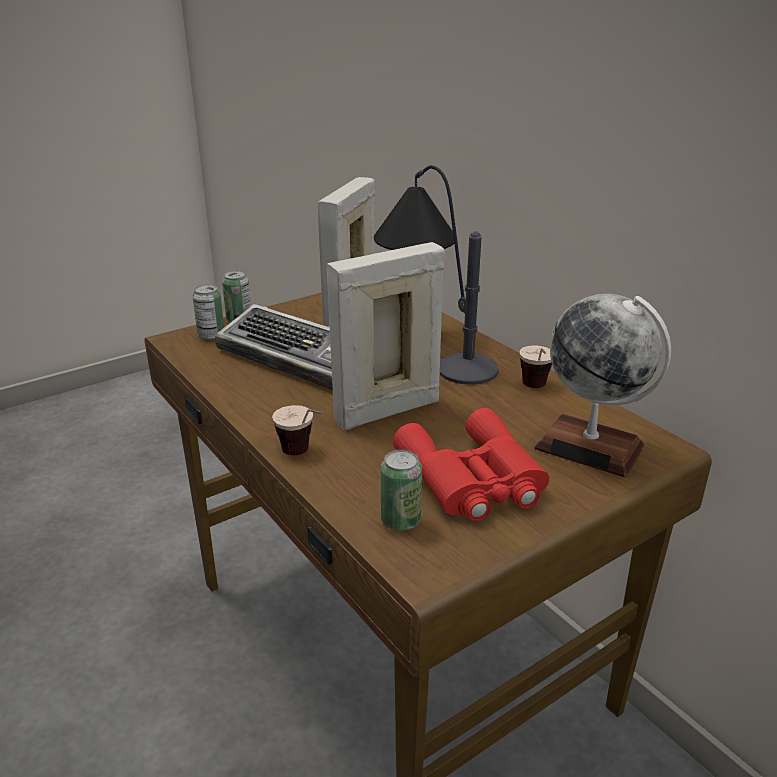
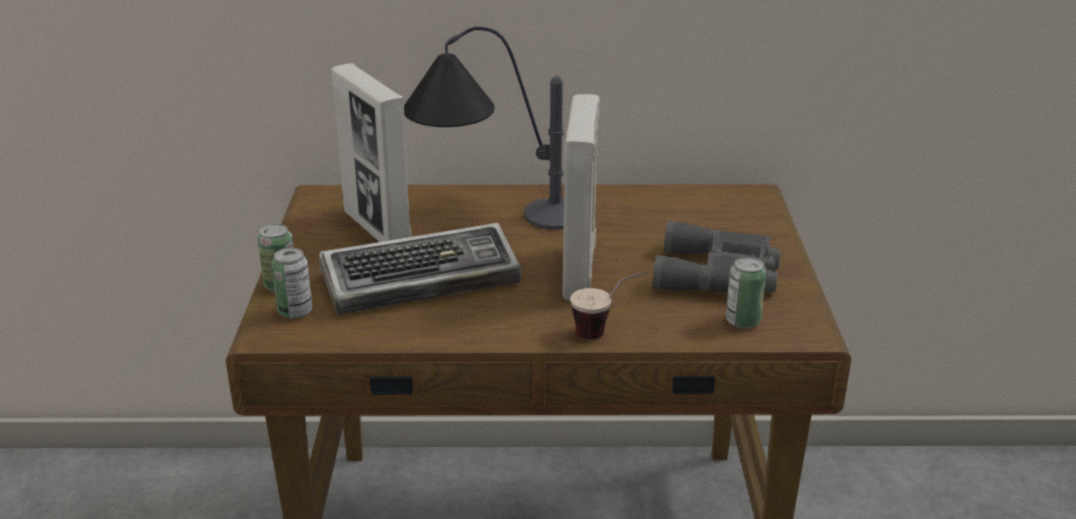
camera: 55 degrees left, 0 degrees up
(473, 480) = (720, 275): red binoculars -> grey binoculars
(535, 390) = (624, 203): cup -> none
(589, 447) = (726, 217): globe -> none

